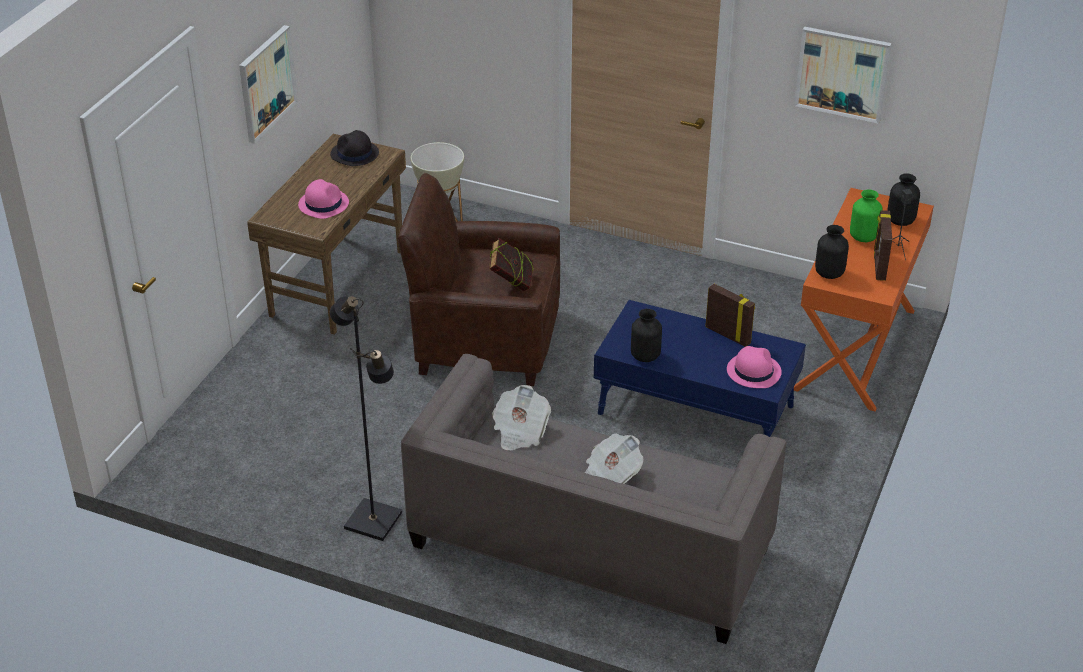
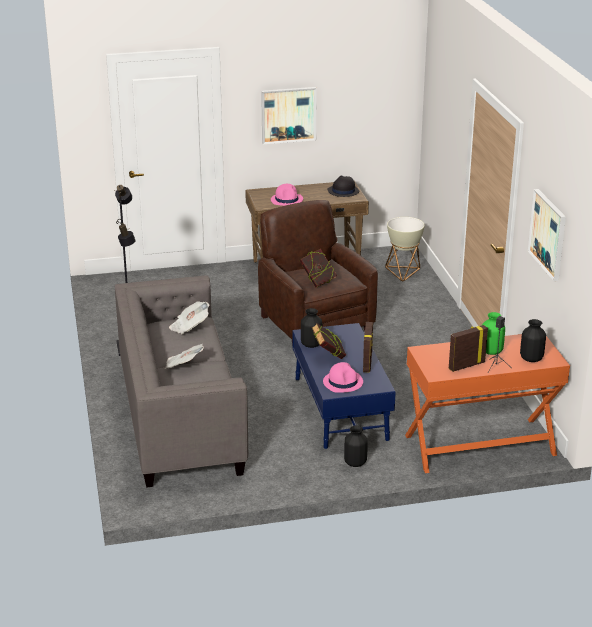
camera: 55 degrees right, 10 degrees down
(685, 355) = (328, 356): none -> book
(829, 273) = (432, 351): black vase -> black vase (355, 463)

